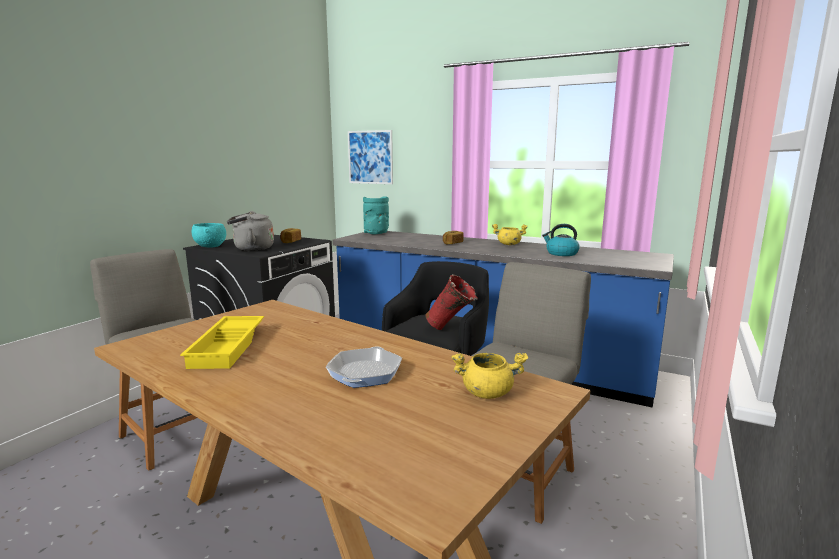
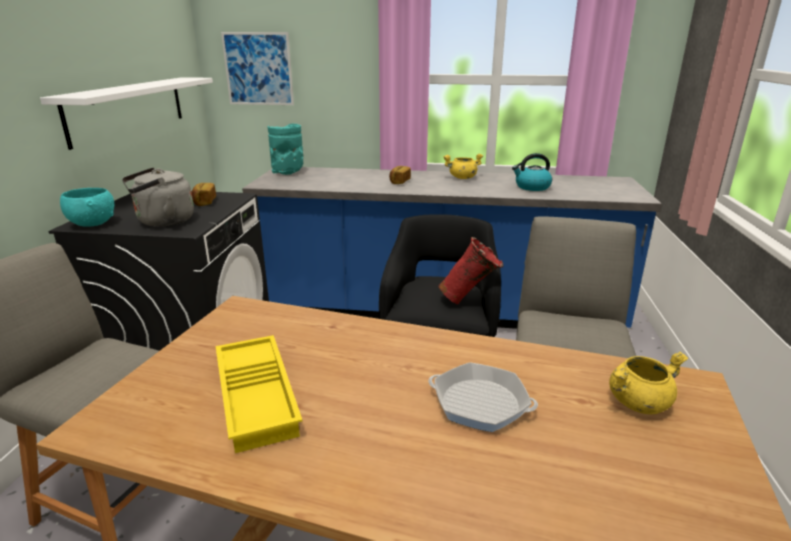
camera: 20 degrees left, 10 degrees up
(264, 178) = (129, 108): none -> white shelf
(365, 373) = (480, 403): frying pan -> frying pan turned 60 degrees counterclockwise

